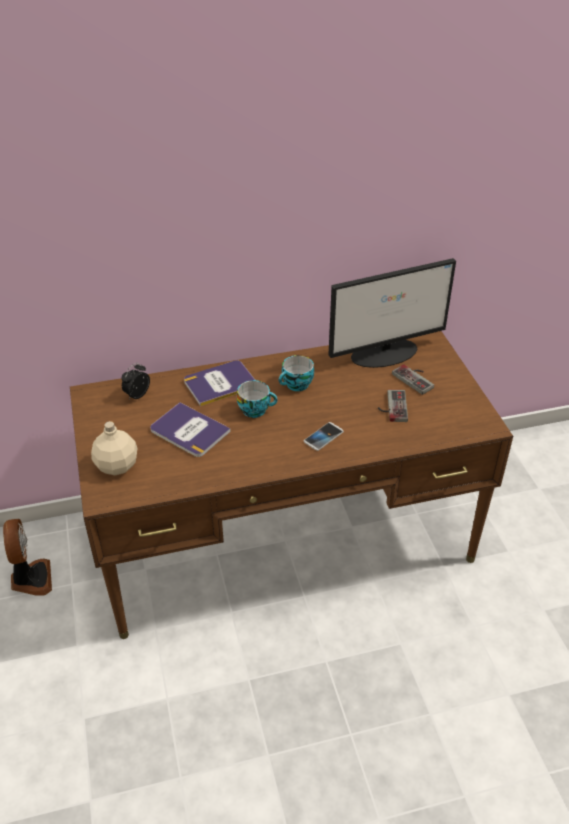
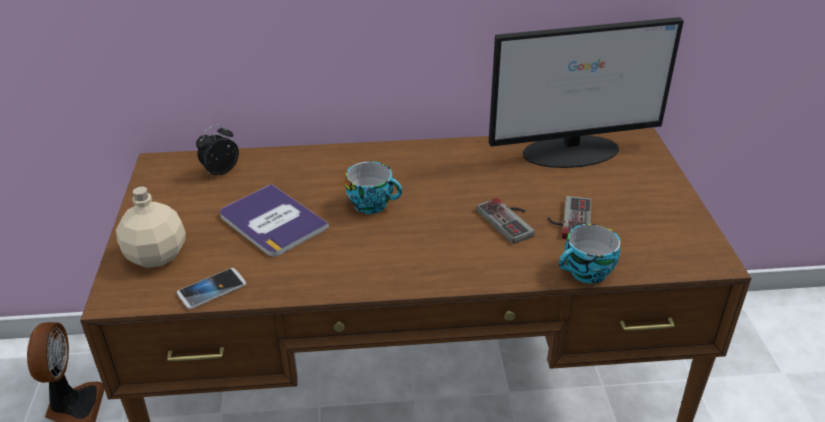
camera: 10 degrees right, 5 degrees down
(220, 383) = (335, 167): book -> none
(296, 385) = (438, 179): cup -> cup (586, 273)
(323, 437) = (459, 249): phone -> phone (212, 289)
(416, 378) = (611, 186): game controller -> game controller (511, 220)

